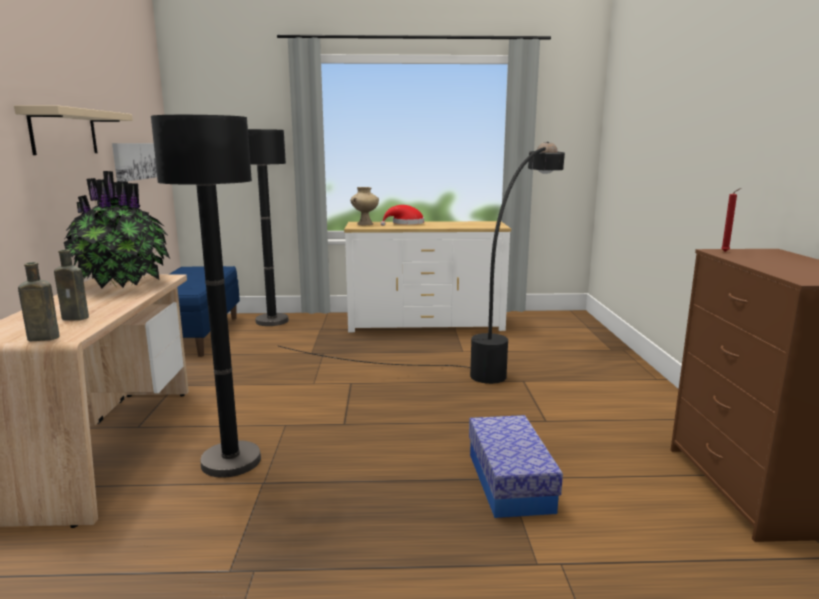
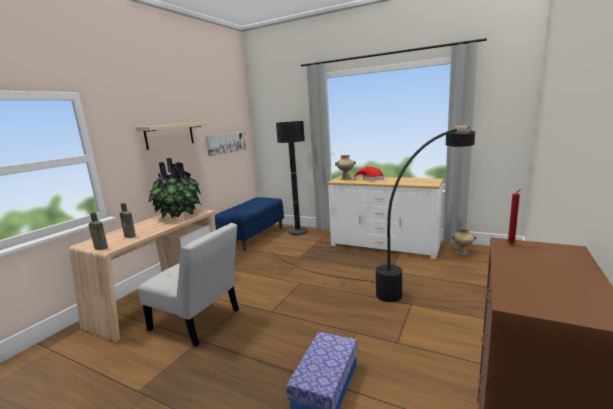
camera: 30 degrees right, 0 degrees up
(231, 461) = (198, 321): black floor lamp -> white chair
(529, 321) = (462, 253): none -> beige vase

